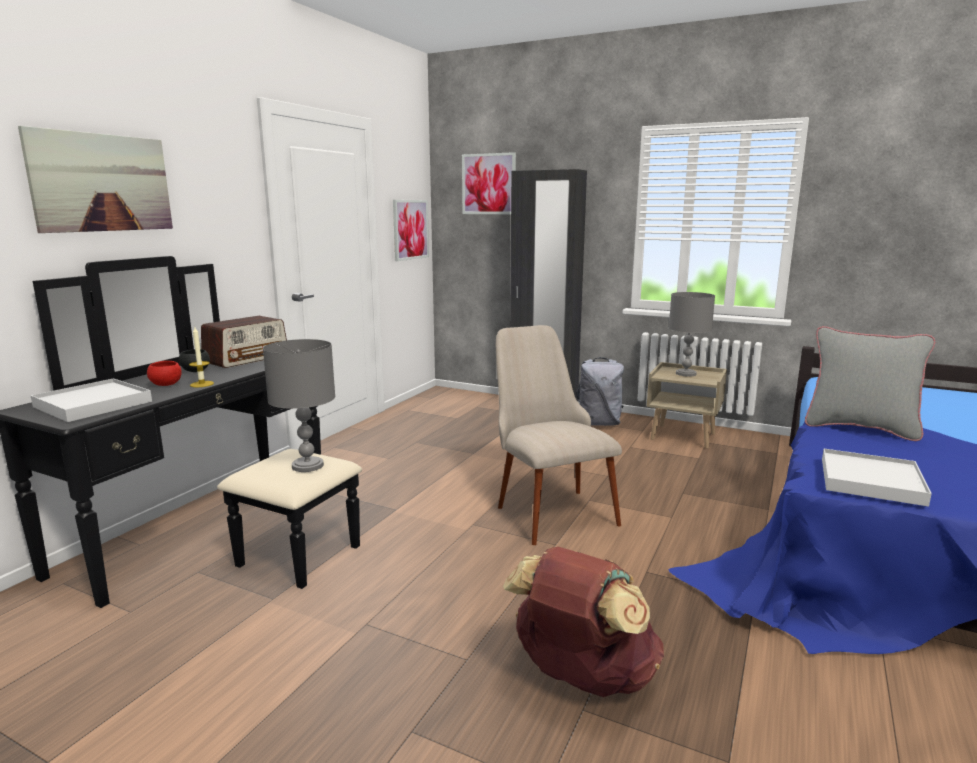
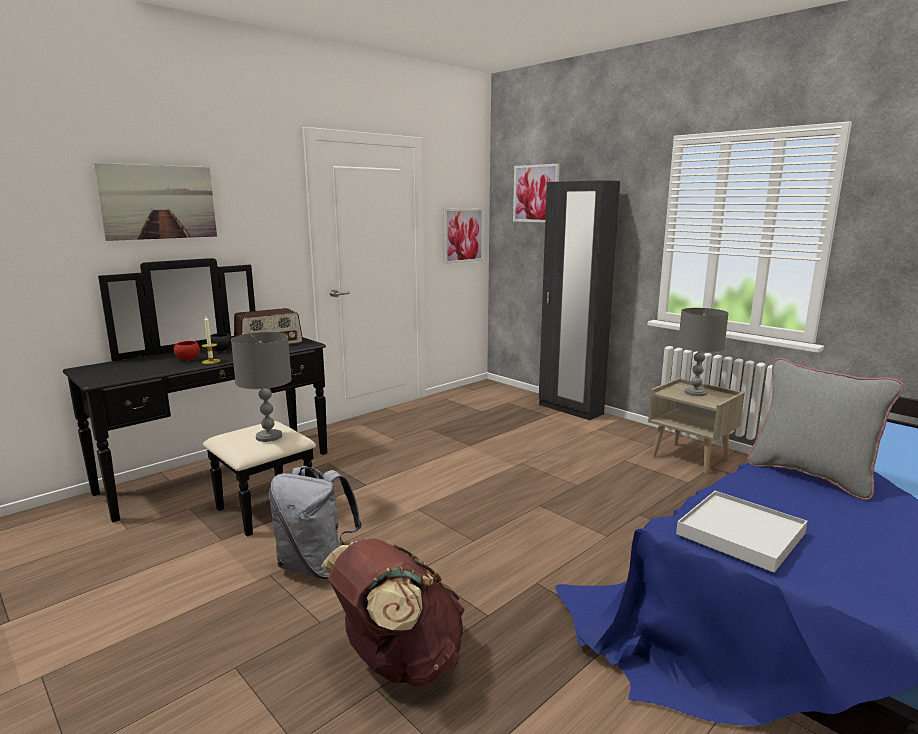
camera: 20 degrees right, 0 degrees up
(93, 404) = (125, 370): white tray -> none
(548, 507) = (495, 505): beige chair -> none
(598, 423) = (611, 433): grey backpack -> grey backpack (316, 566)

